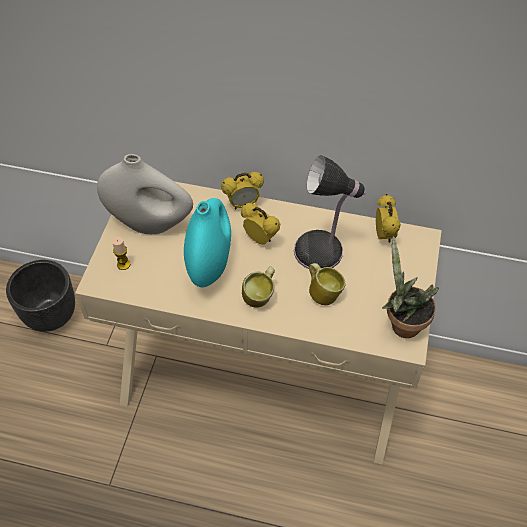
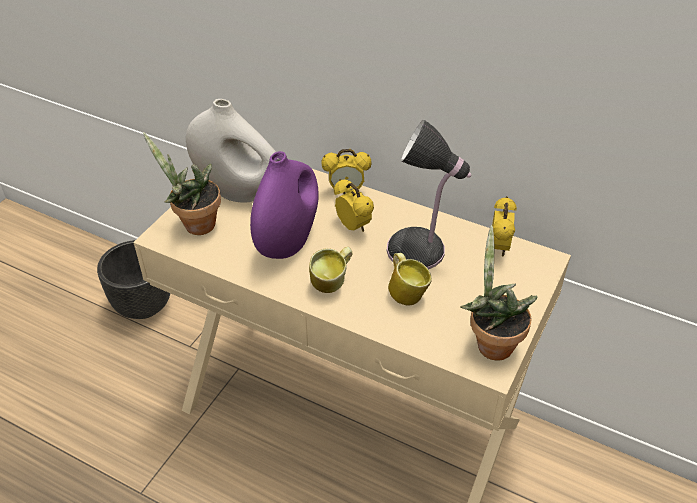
camera: 15 degrees right, 10 degrees down
(123, 264) = (195, 225): candle -> potted plant
(210, 265) = (287, 241): turquoise vase -> purple vase

